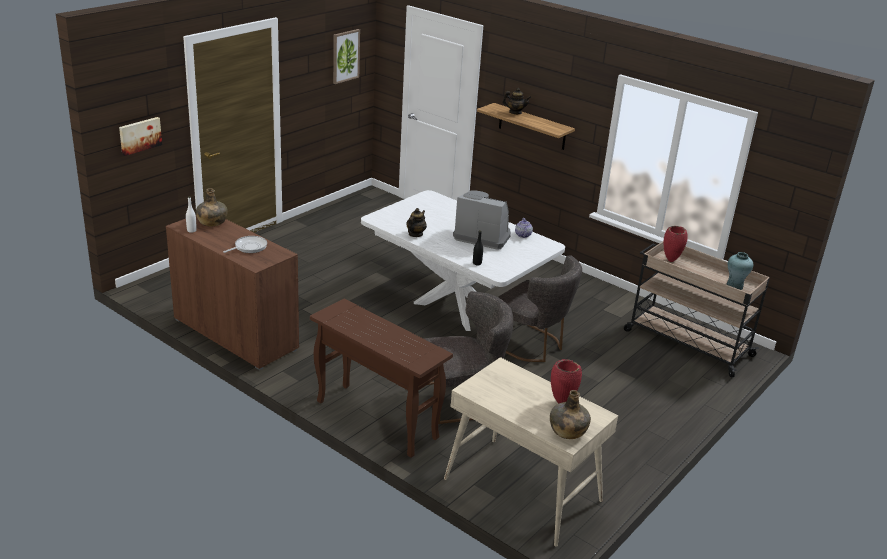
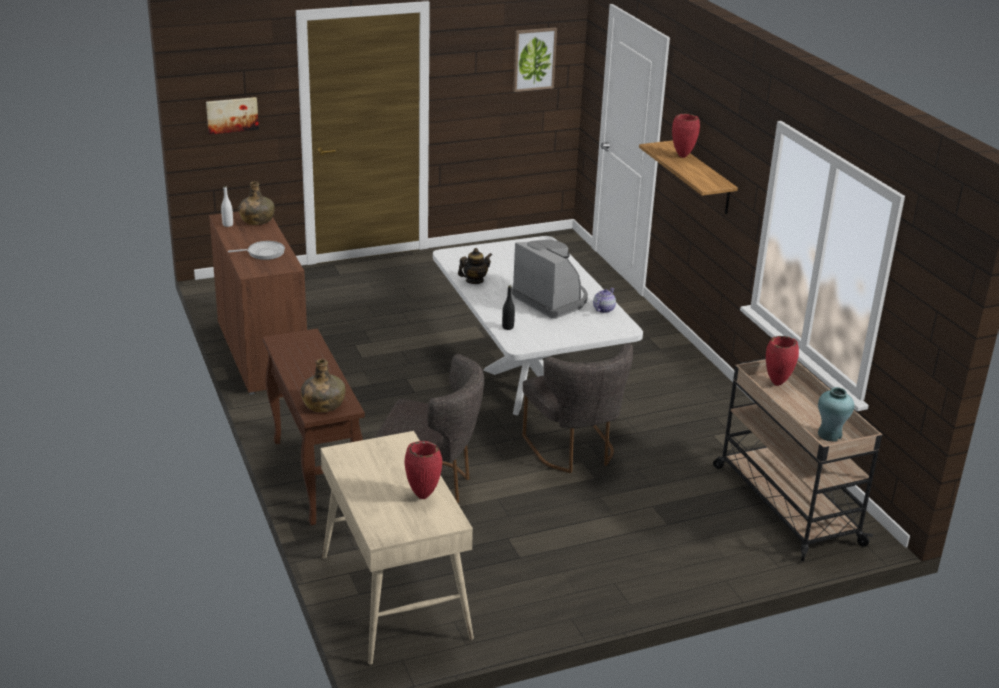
camera: 30 degrees right, 0 degrees up
(515, 112) = (682, 156): teapot -> red vase
(567, 430) = (394, 524): green bottle -> green bottle (323, 405)

